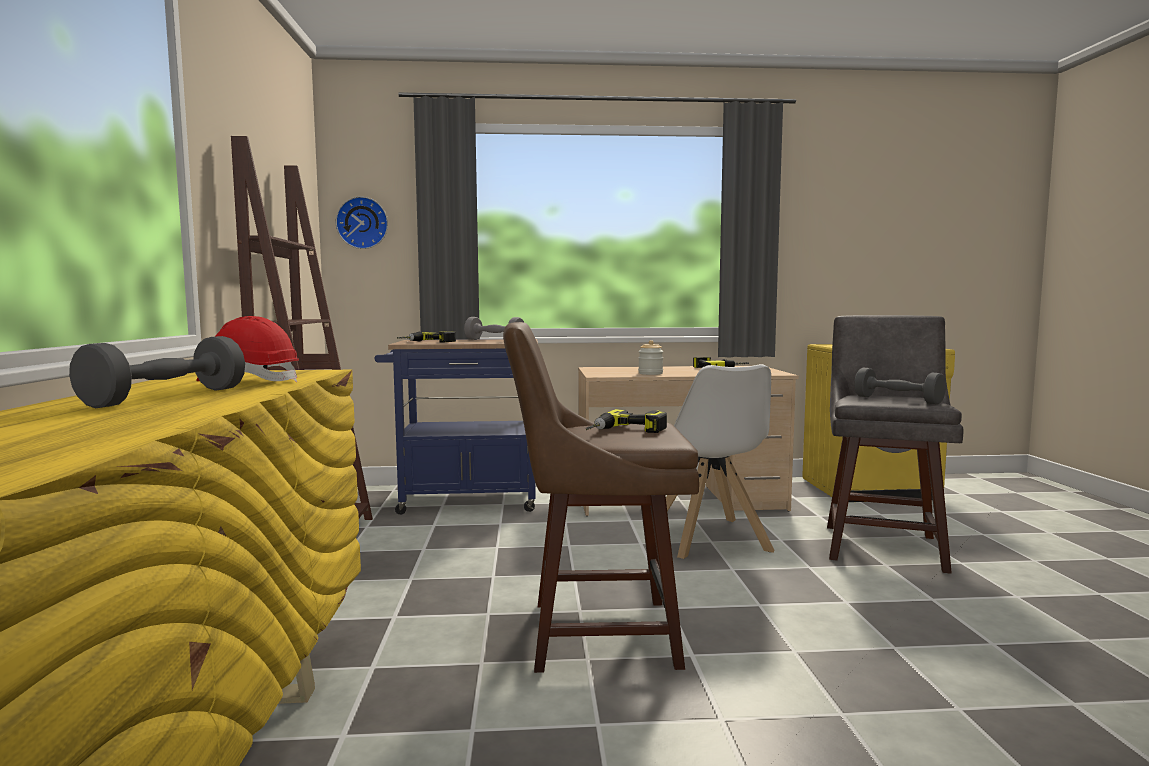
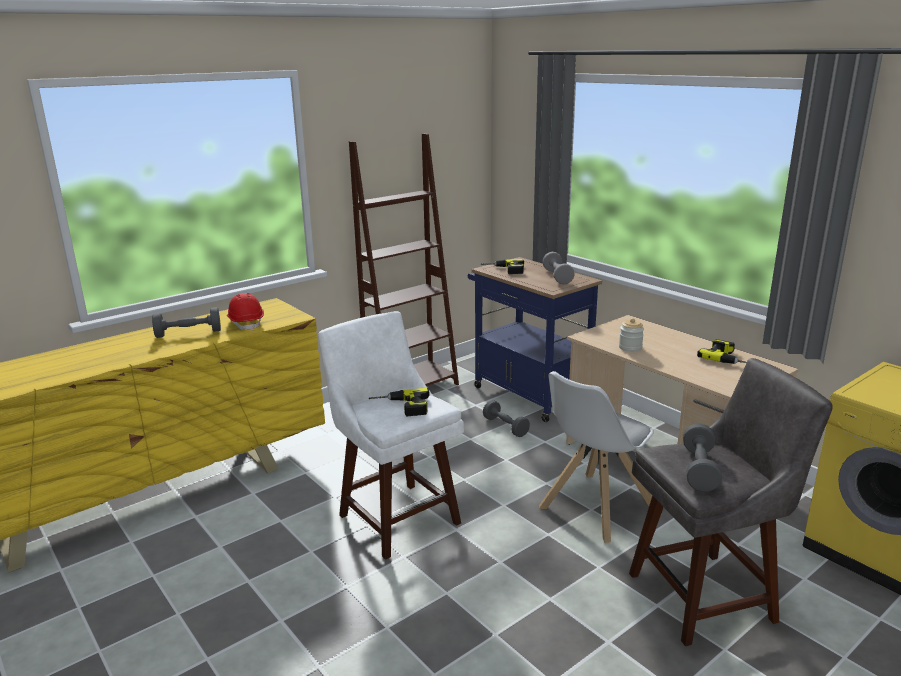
camera: 55 degrees right, 15 degrees up
(363, 223) = (513, 156): wall clock -> none
(506, 527) = (505, 427): none -> grey dumbbell
(595, 633) = (396, 516): brown stool -> white stool

